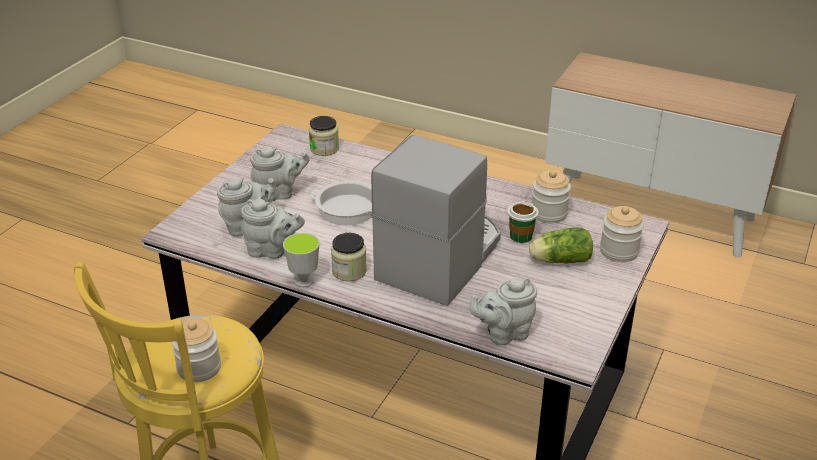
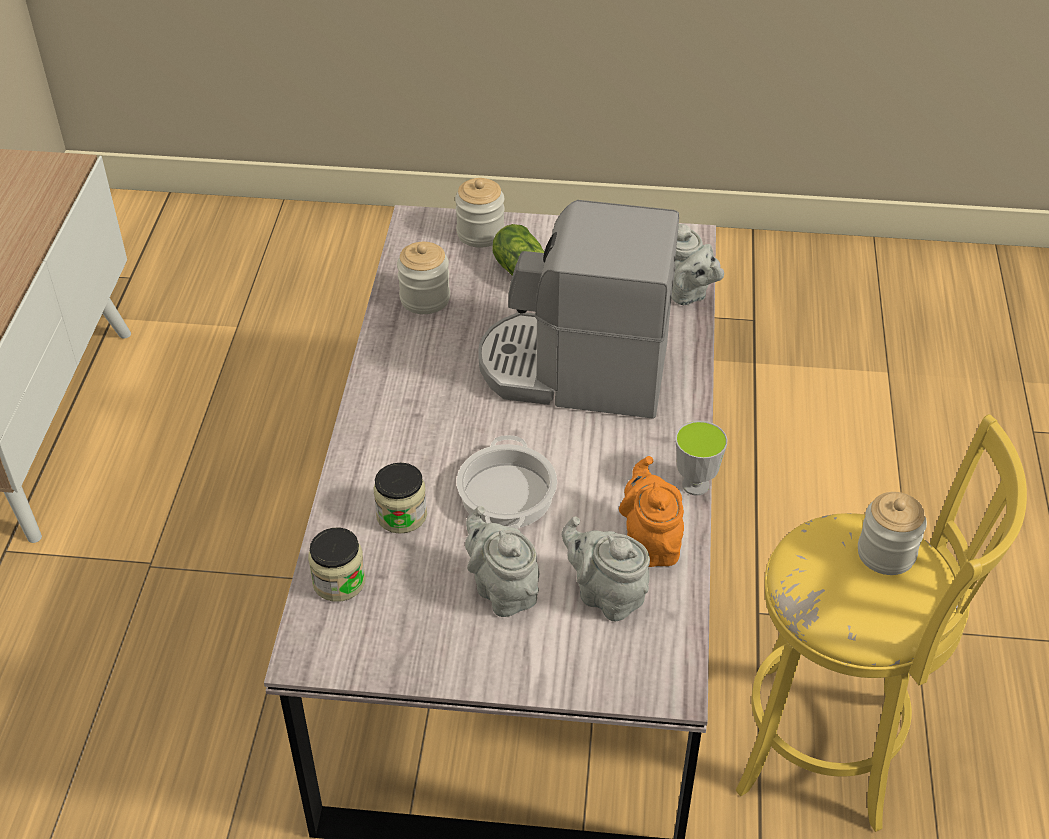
camera: 110 degrees left, 10 degrees up
(272, 251) = (650, 543): grey teapot -> orange teapot
(349, 271) = (649, 448): jar -> jar (401, 515)
(520, 236) = (489, 313): cup -> none

